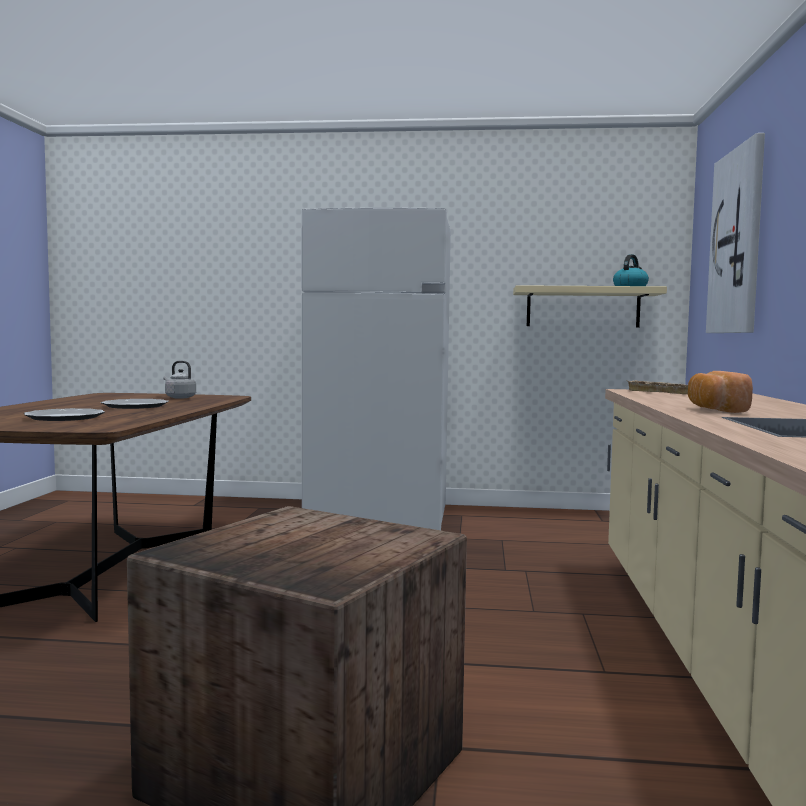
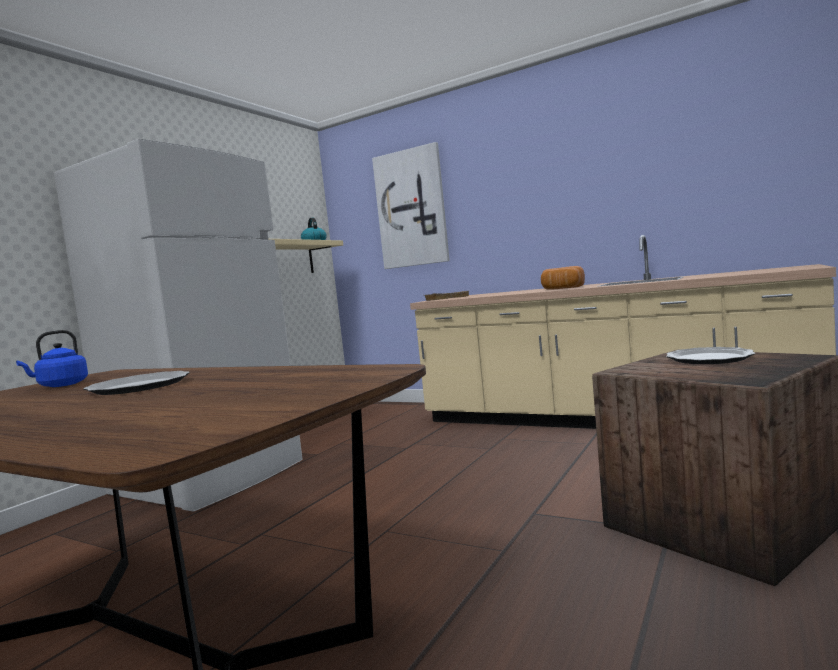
camera: 65 degrees left, 0 degrees up
(65, 417) = (234, 392): plate -> plate (708, 359)
(179, 397) = (60, 385): grey kettle -> blue kettle

